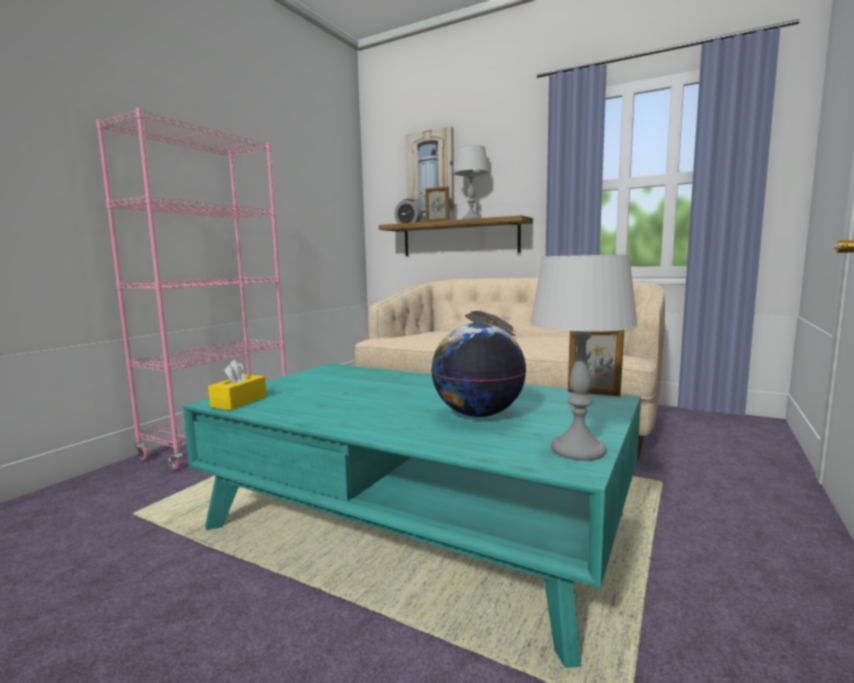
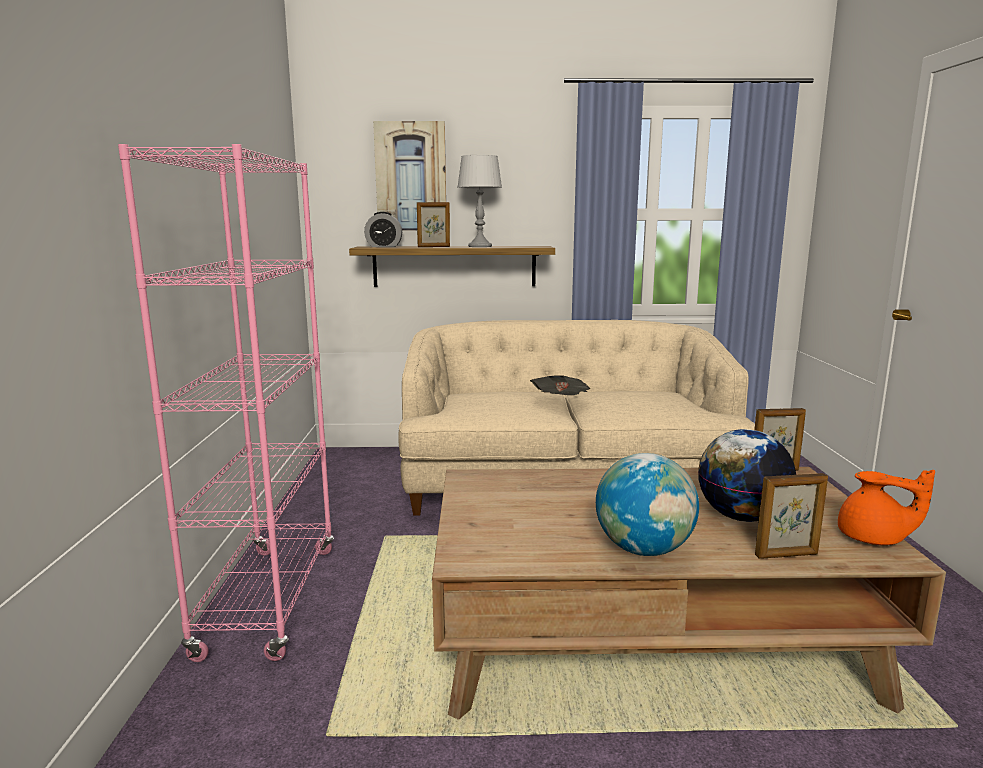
camera: 30 degrees left, 5 degrees up
(239, 402) = (488, 555): yellow tissue box -> none
(344, 417) = (644, 550): none -> globe
(416, 522) = (648, 634): turquoise coffee table -> brown coffee table
(454, 443) = (787, 555): none -> picture frame
(578, 450) = (873, 539): grey table lamp -> orange teapot

